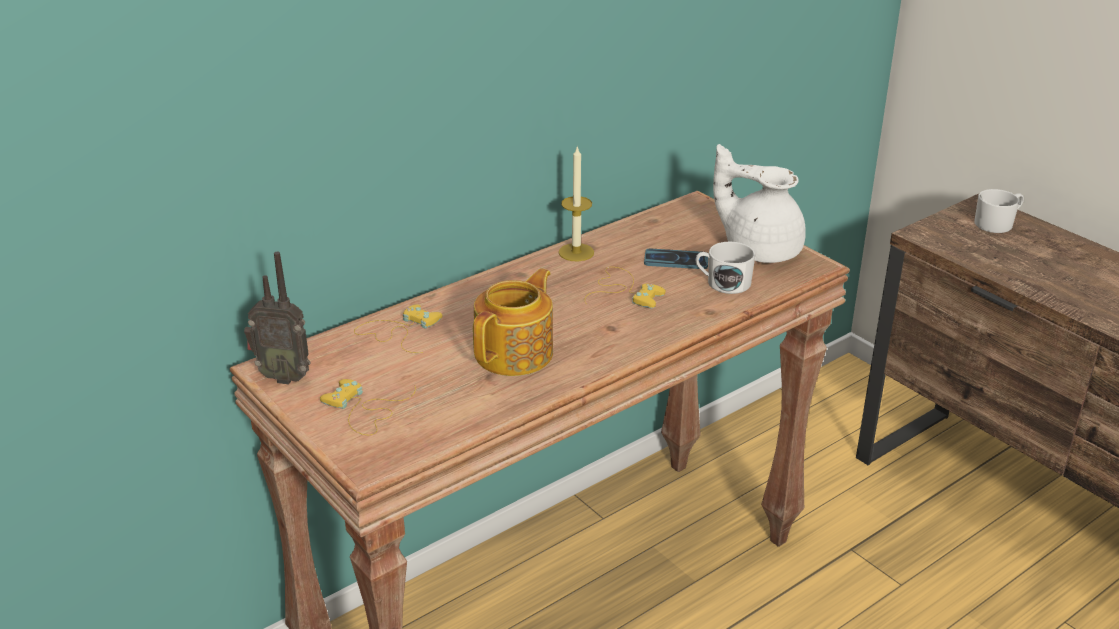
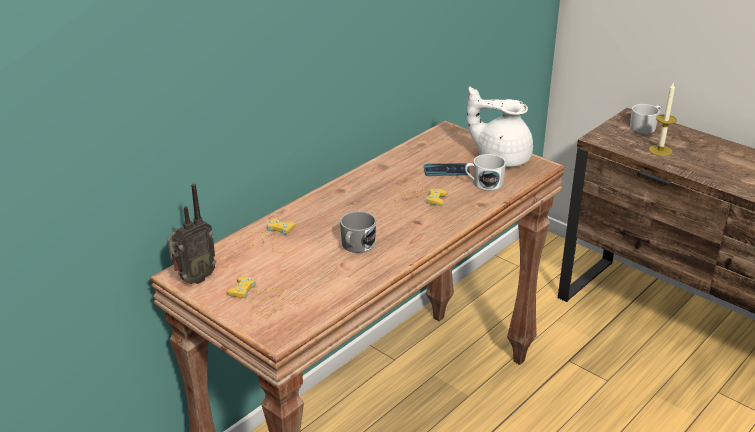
camera: 10 degrees left, 0 degrees up
(284, 376) = (194, 279): radio -> radio turned 45 degrees counterclockwise
(516, 353) = (356, 246): teapot -> grey mug
(576, 252) = (375, 171): candle -> candle (660, 150)

